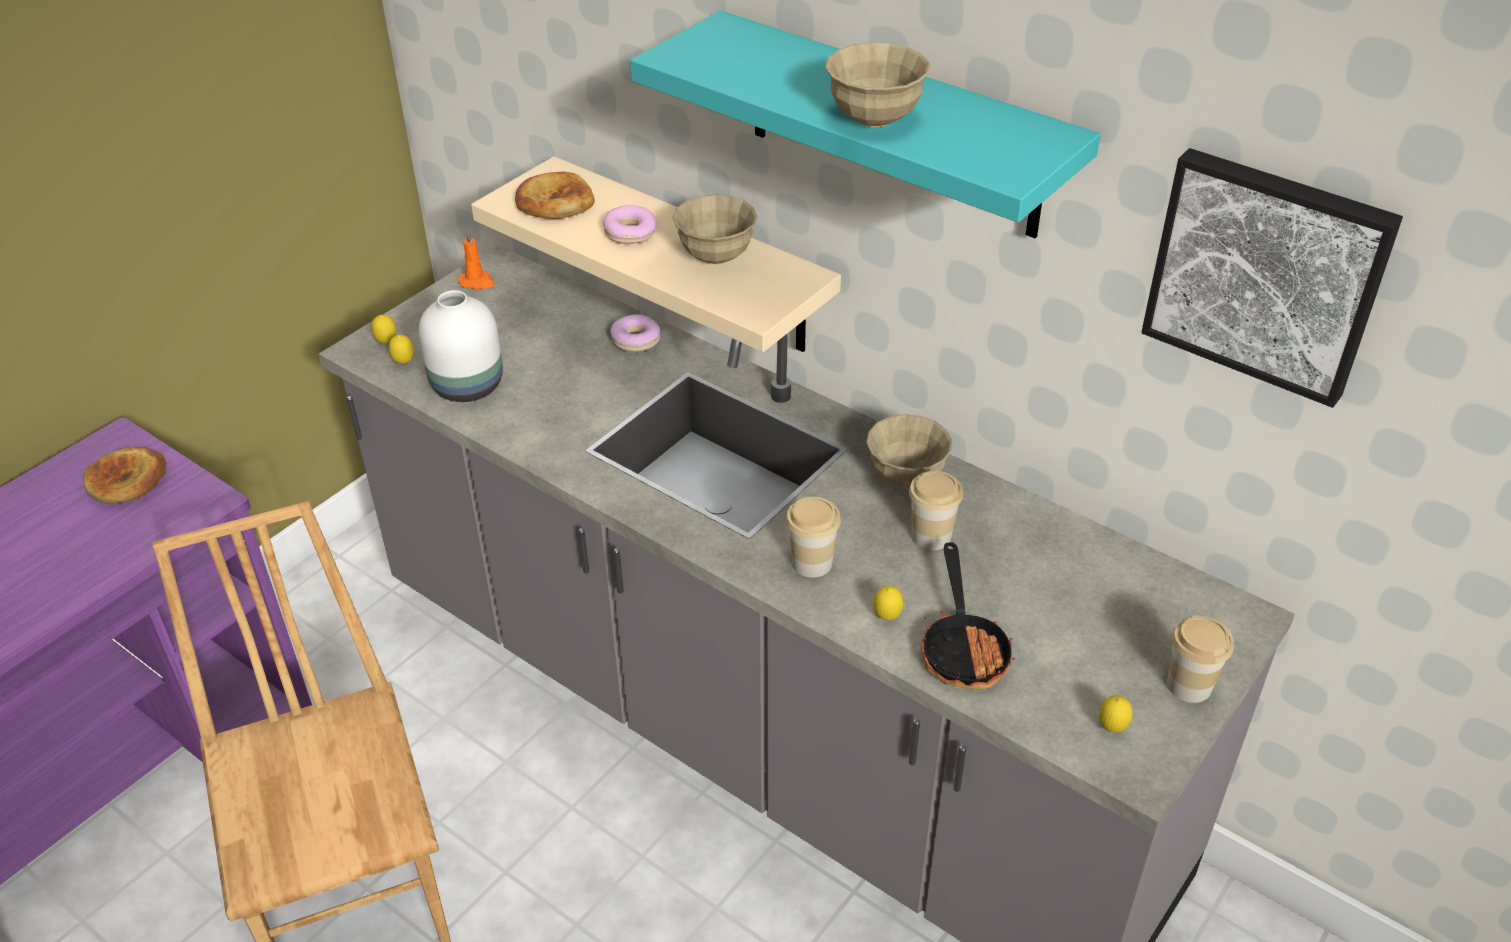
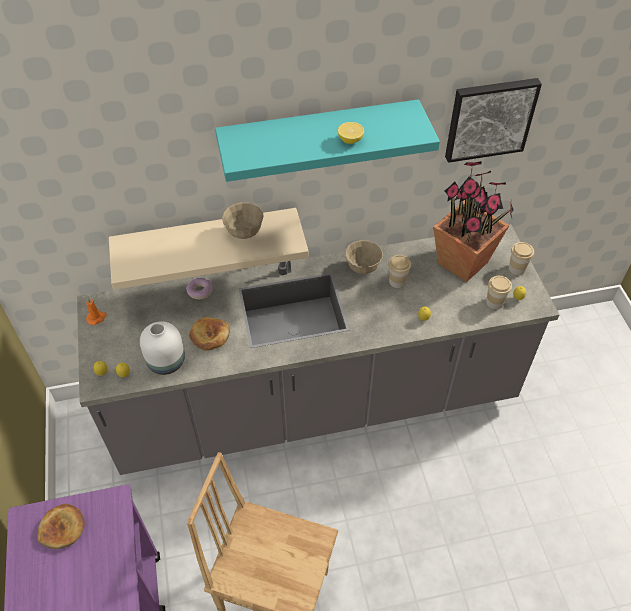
camera: 50 degrees left, 10 degrees up
(554, 202) = (145, 256): bread -> bread (209, 335)
(630, 233) = (198, 247): donut -> none
(812, 563) = (379, 321): cup -> cup (494, 302)
(875, 119) = (350, 140): beige bowl -> lemon
(963, 647) = (454, 309): frying pan -> none
(1093, 599) = (463, 263): none -> potted plant

